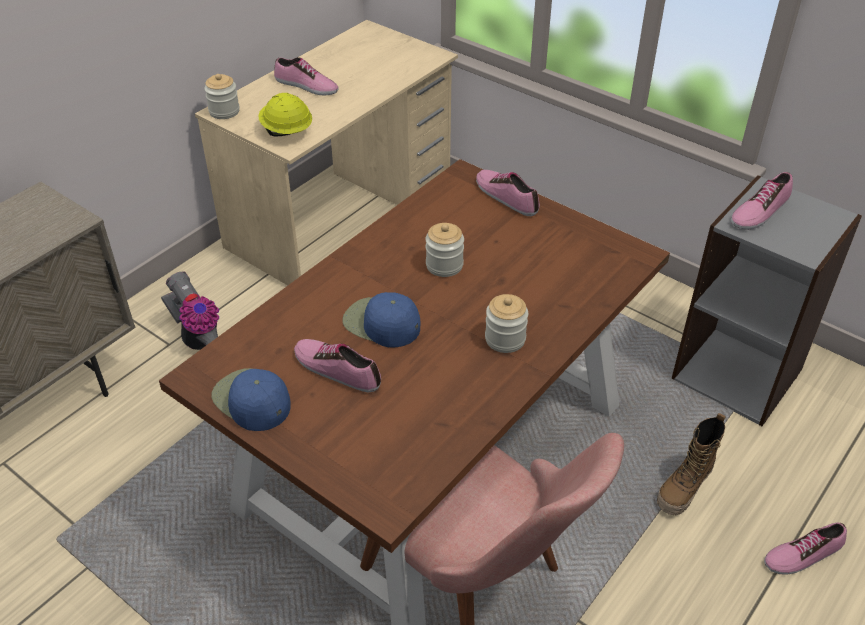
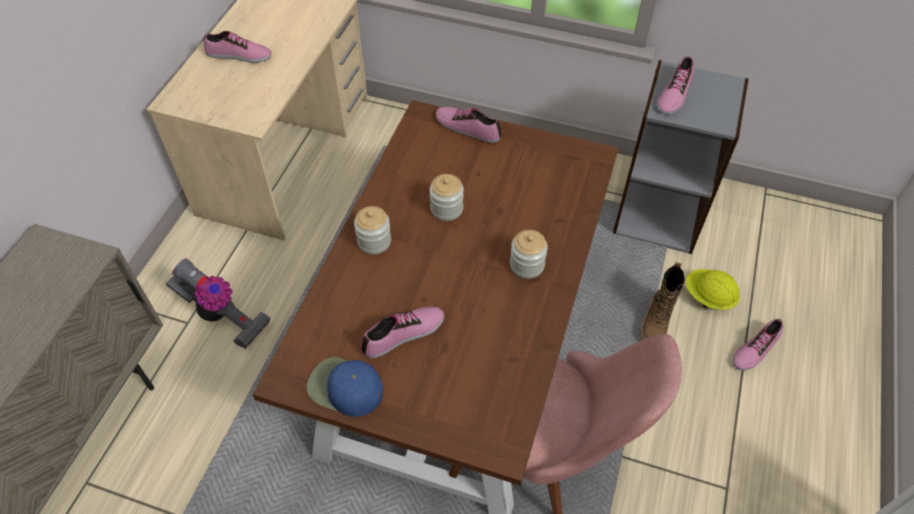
camera: 20 degrees left, 10 degrees up
(224, 111) = (174, 100): jar -> jar (374, 241)
(286, 131) = (244, 108): yellow hard hat -> yellow hard hat (708, 297)
(337, 369) = (404, 335): shoe -> shoe turned 135 degrees clockwise
(381, 323) = (419, 280): blue cap -> none

